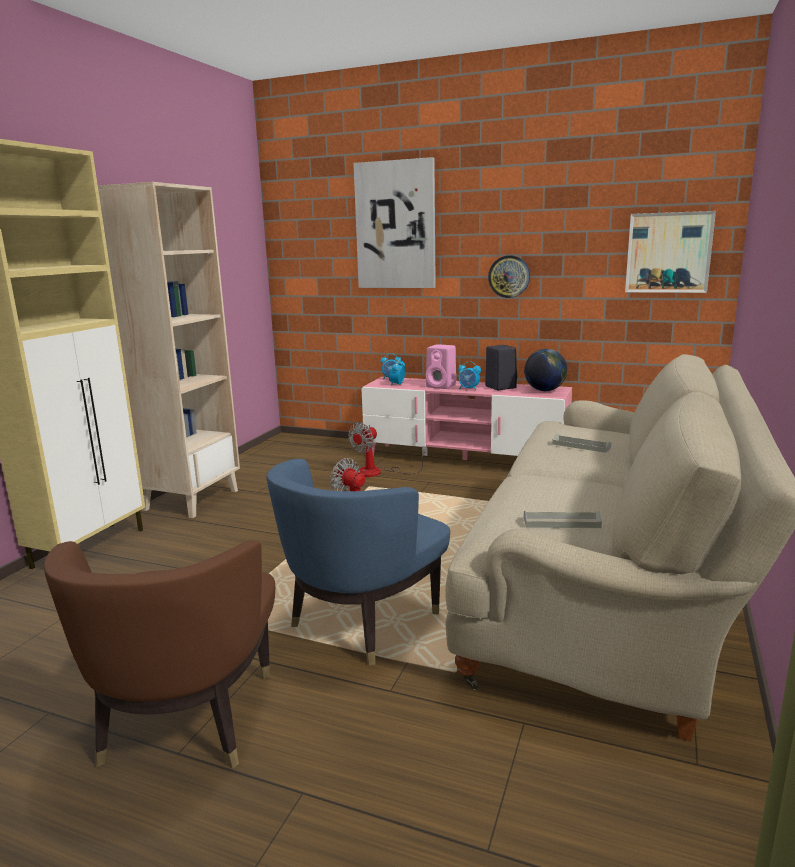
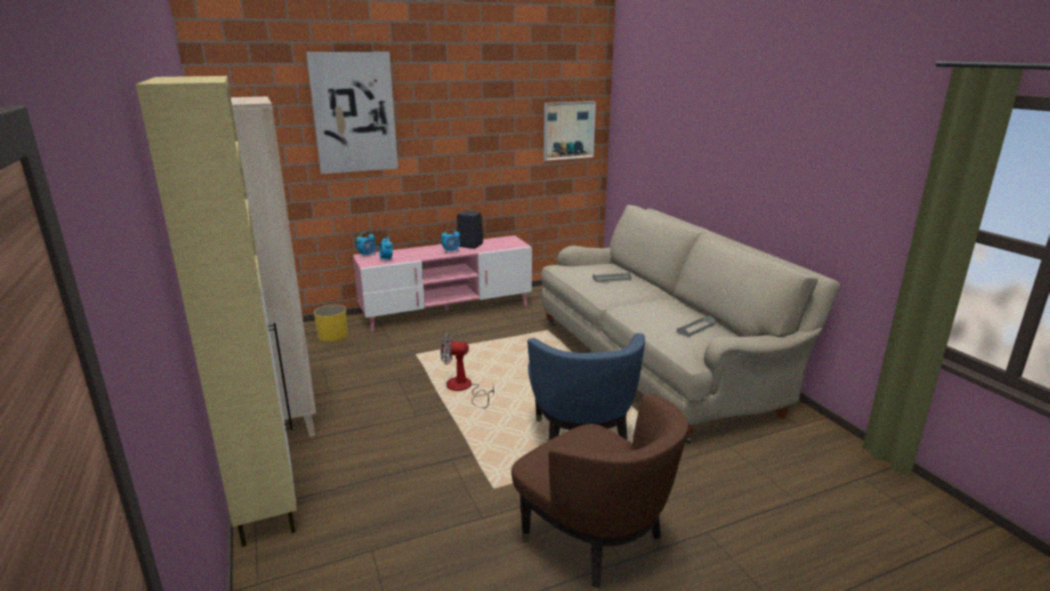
camera: 45 degrees left, 5 degrees up
(337, 452) = (332, 335): none -> yellow planter
(378, 472) = (401, 341): fan -> none
(442, 386) = (426, 253): pink speaker -> none
(509, 276) = (460, 154): wall clock -> none
(544, 390) = (505, 242): globe -> none

